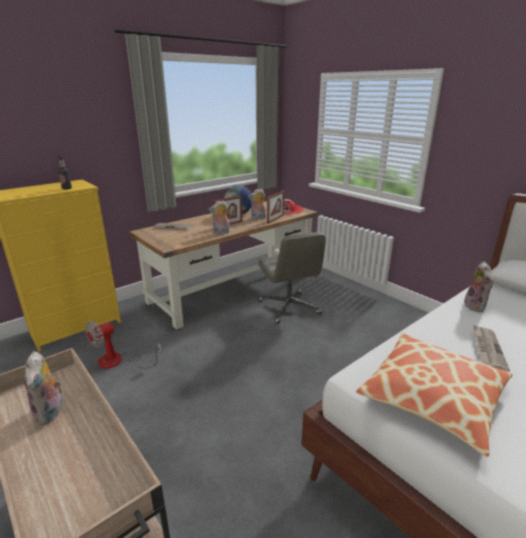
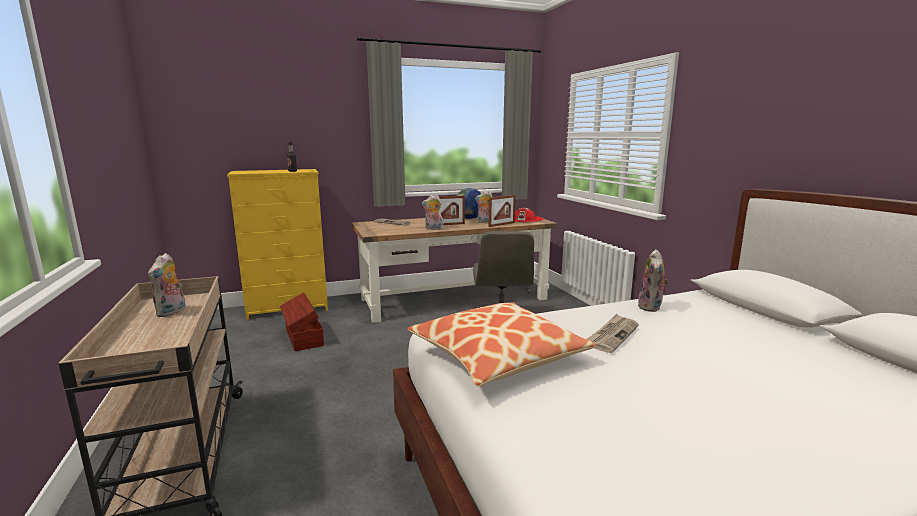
camera: 20 degrees right, 10 degrees down
(118, 361) = (303, 337): fan -> brown storage box

